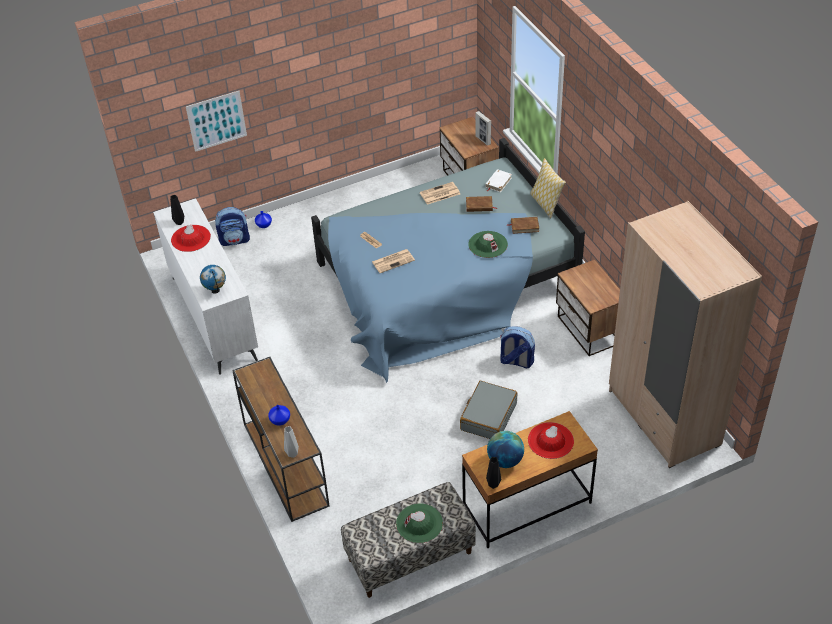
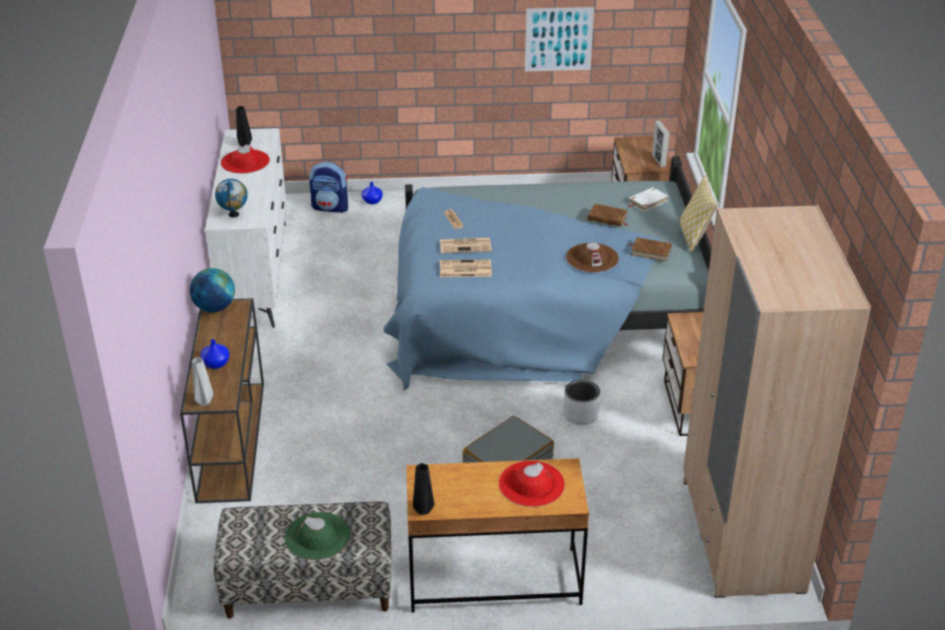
camera: 20 degrees right, 10 degrees down
(216, 121) = (334, 49): picture -> picture (558, 39)
(439, 194) = (567, 196): newspaper -> newspaper (464, 269)
(488, 244) = (592, 258): green hat -> brown hat
(505, 460) = (457, 488): globe -> globe (214, 308)
(516, 361) = (580, 414): backpack -> grey planter

